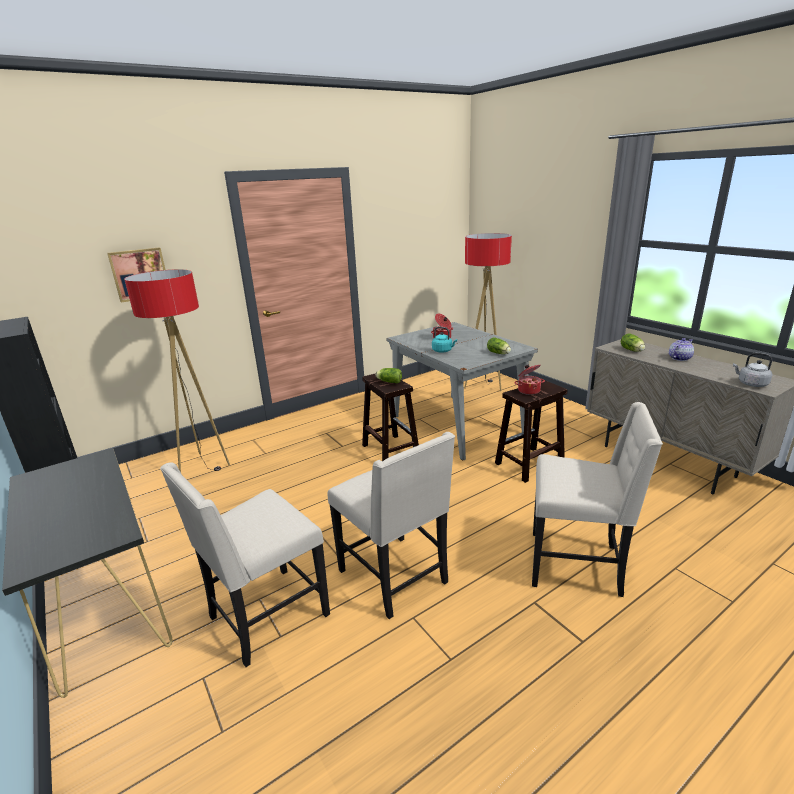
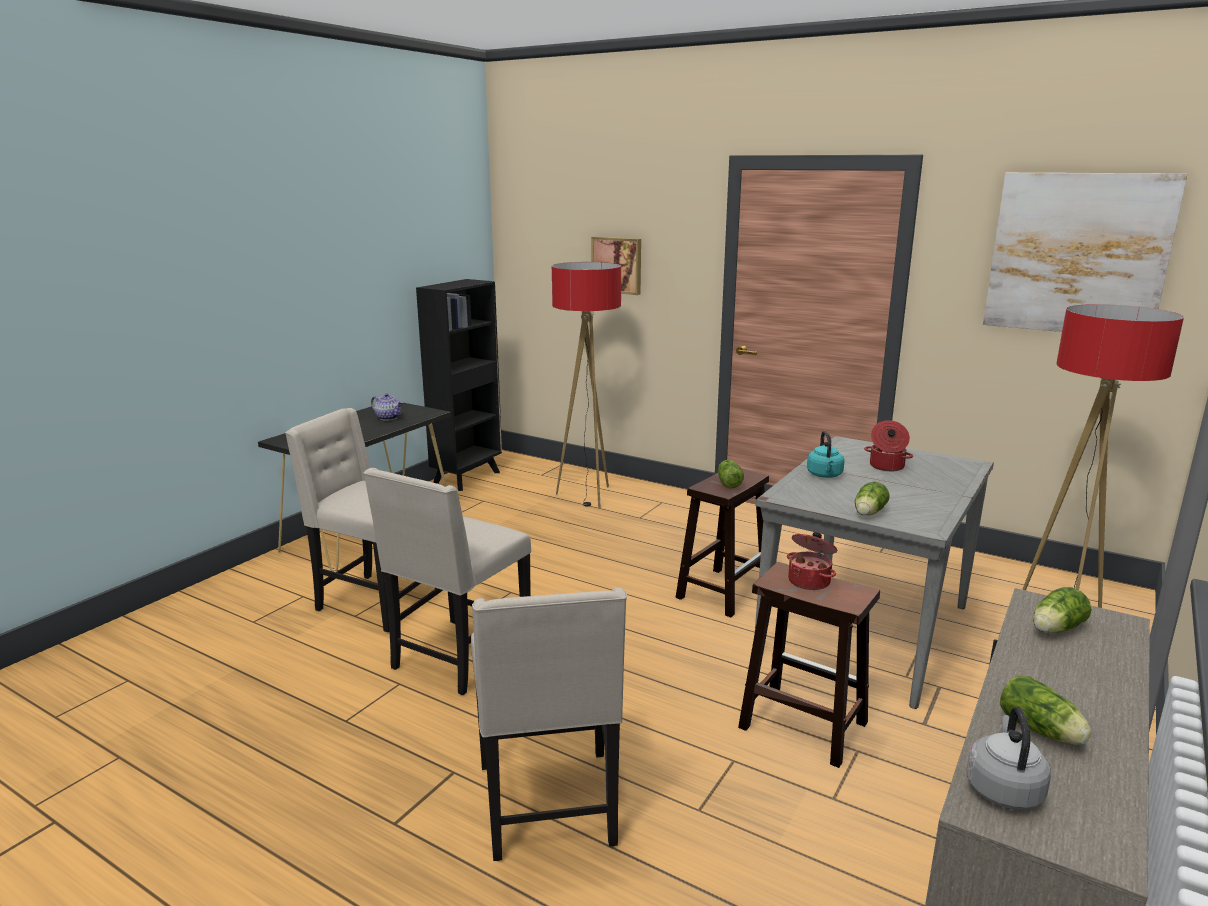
camera: 65 degrees right, 5 degrees down
(421, 216) = (1077, 254): none -> picture
(679, 358) = (1080, 689): teapot -> teapot (388, 418)
(710, 370) = (1042, 732): none -> lettuce

